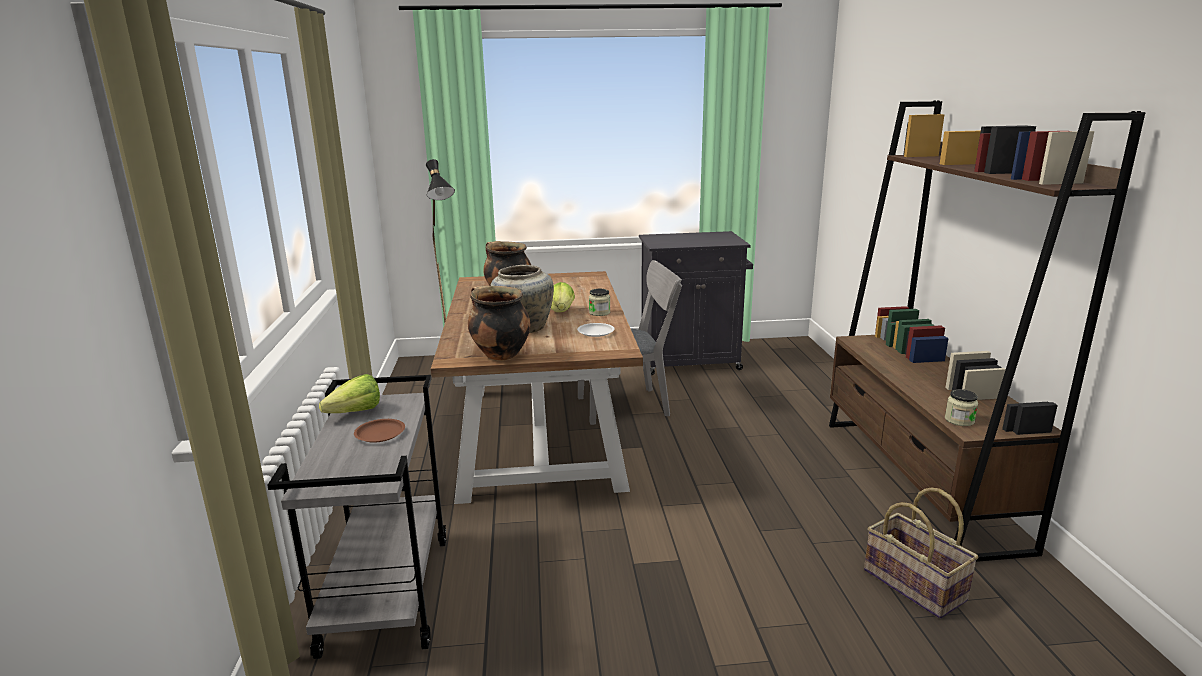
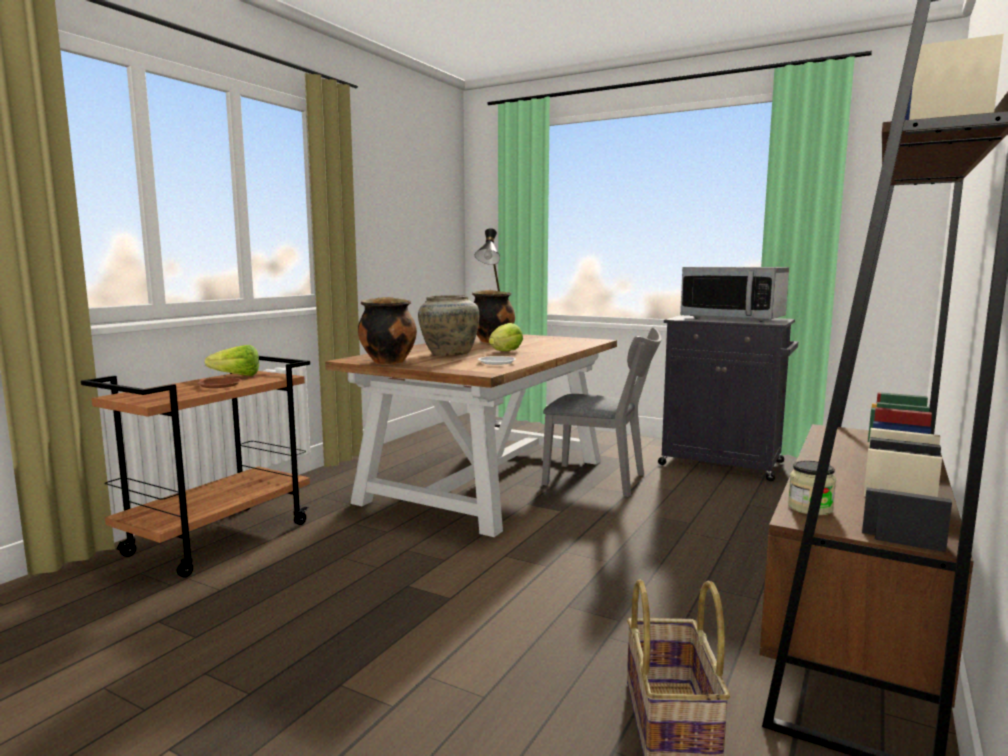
camera: 35 degrees right, 10 degrees down
(386, 593) = (219, 538): grey cart -> brown cart
(599, 313) = (535, 355): jar -> none
(694, 238) = (732, 318): none -> microwave

